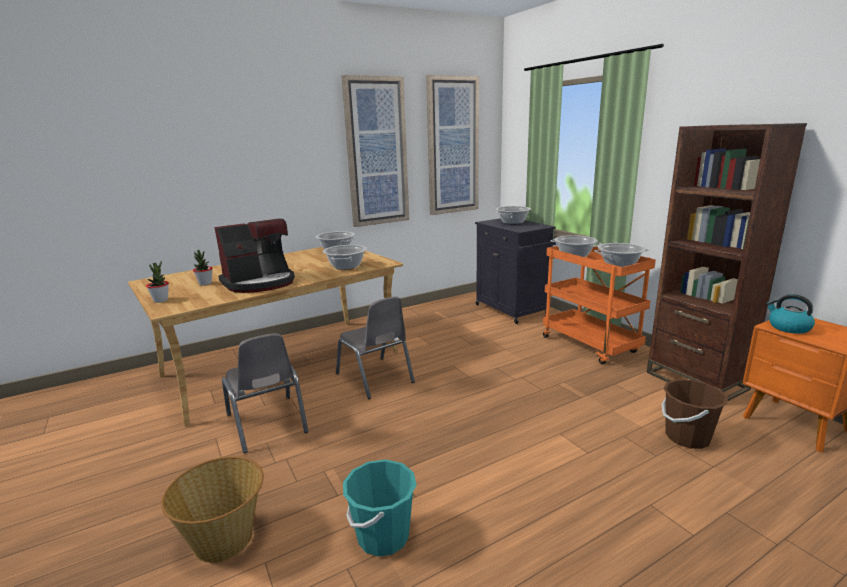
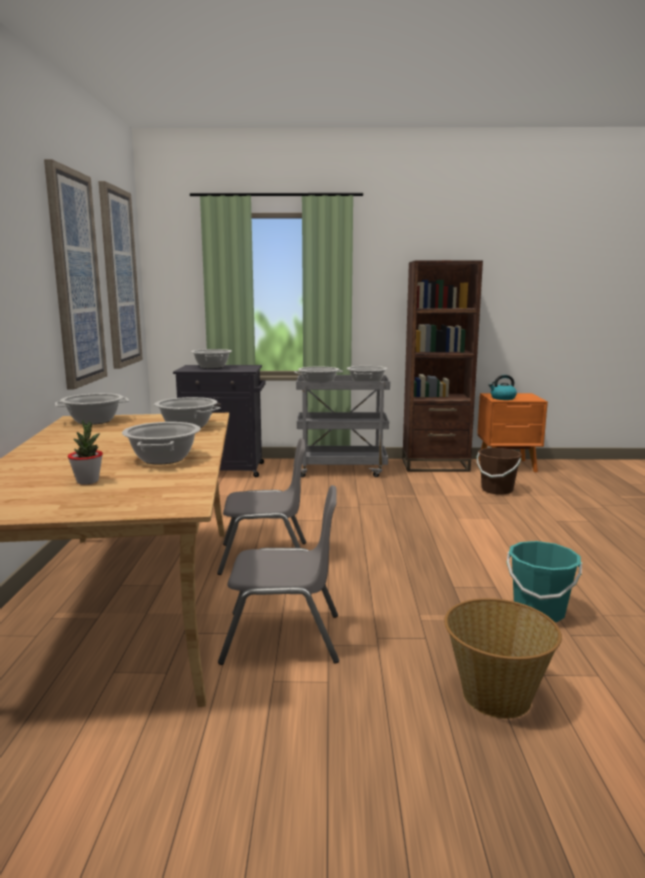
camera: 60 degrees left, 5 degrees down
(161, 300) = (118, 507): potted plant -> none
(260, 283) = (163, 459): coffee machine -> cooking pot
(591, 345) = (342, 470): orange cart -> grey cart

